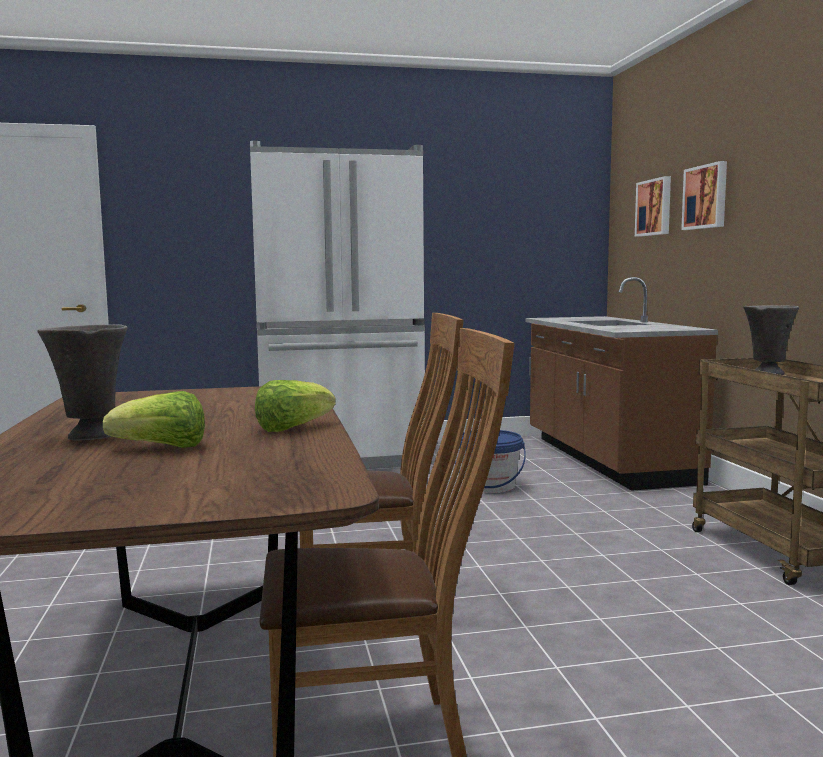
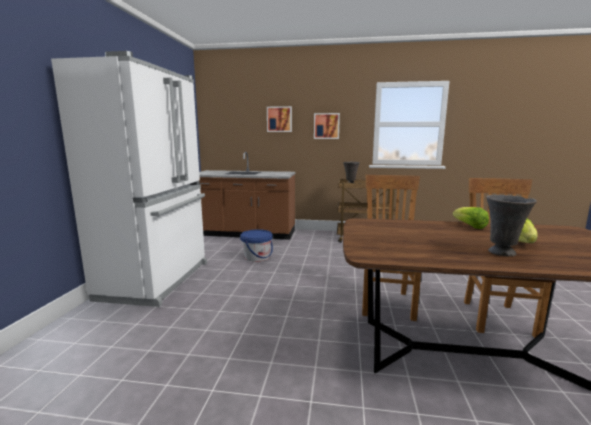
camera: 70 degrees left, 5 degrees up
(655, 207) = (241, 120): picture -> picture (326, 126)

